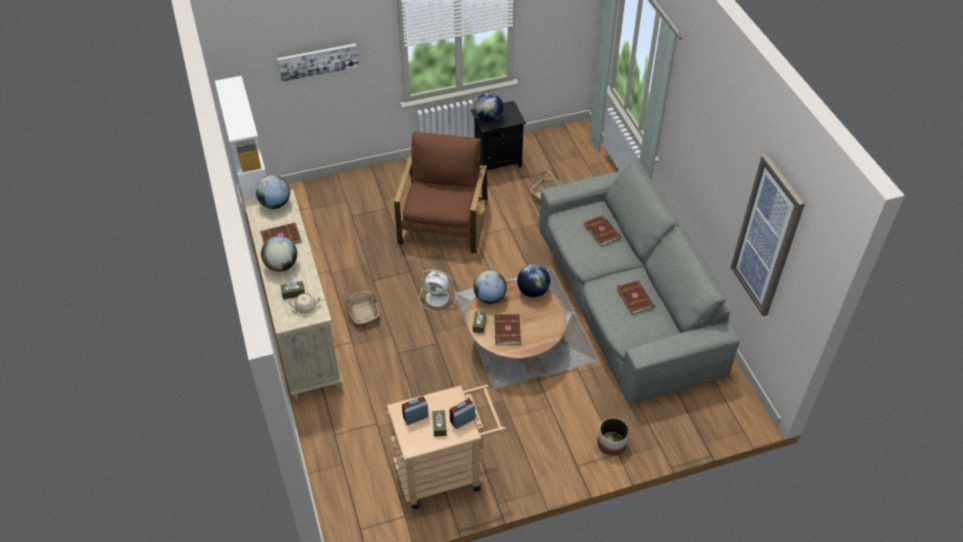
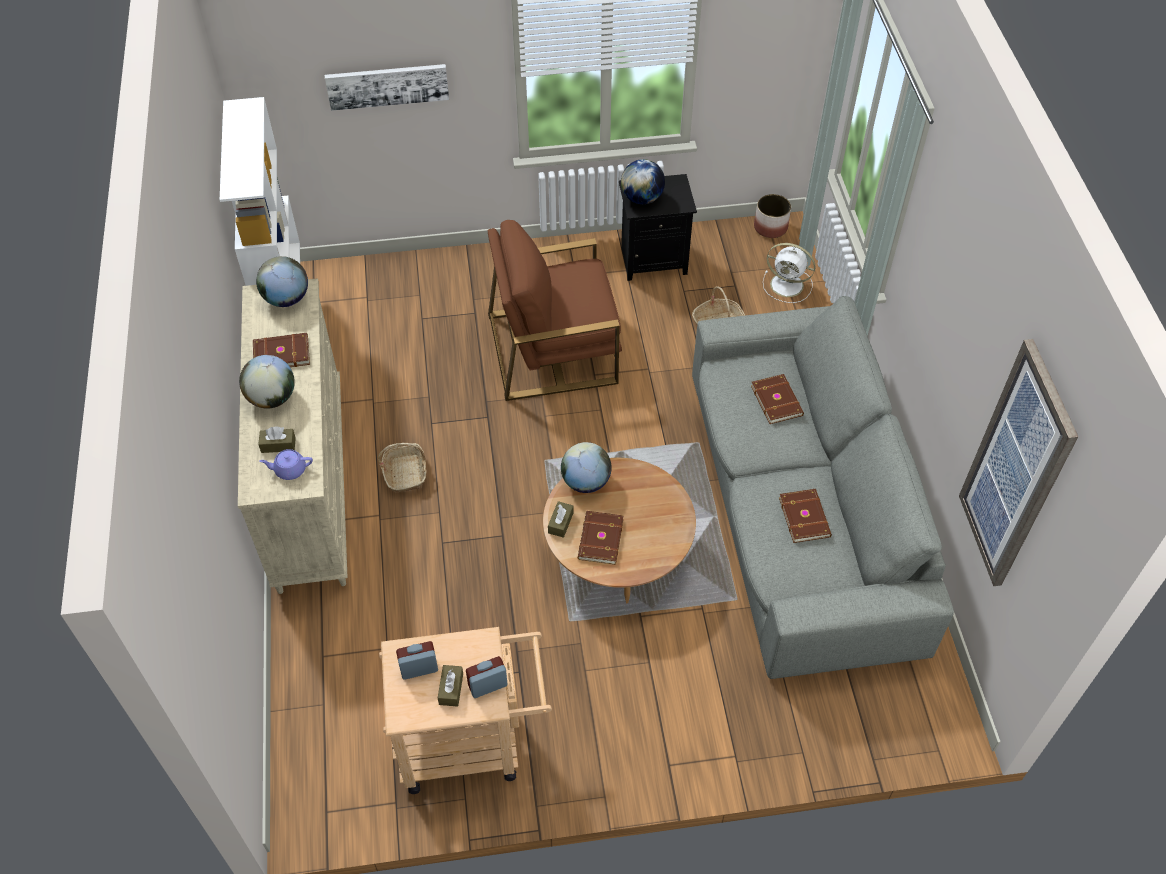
camera: 10 degrees right, 5 degrees up
(304, 307) = (289, 470): beige teapot -> purple teapot
(438, 298) = (520, 464): white fan -> white fan (788, 285)
(444, 222) = (553, 346): brown armchair -> brown armchair turned 120 degrees counterclockwise
(533, 291) = (653, 481): globe -> none
(611, 444) = (729, 738): planter -> planter (770, 227)

